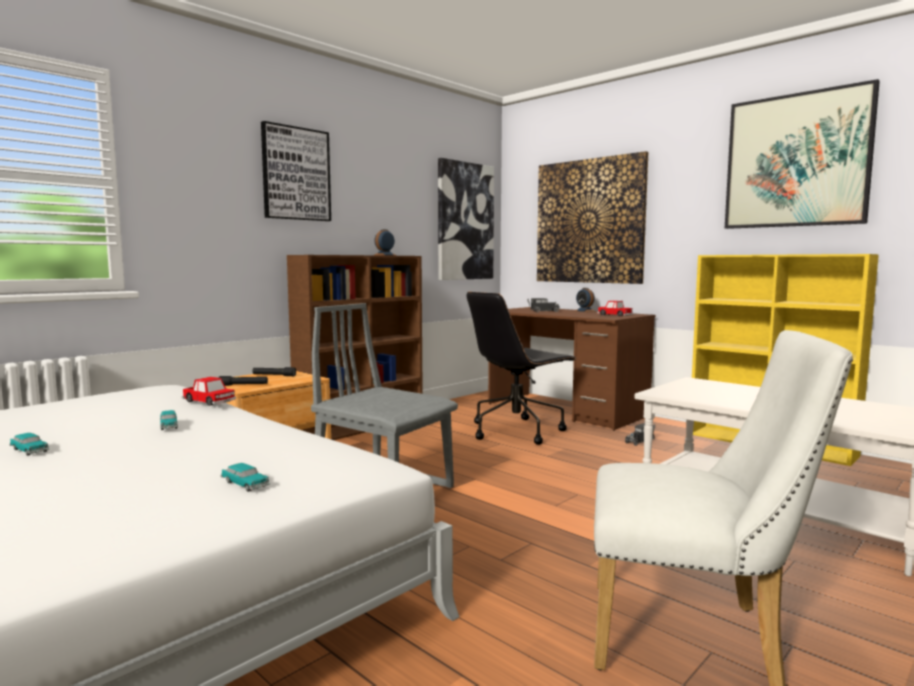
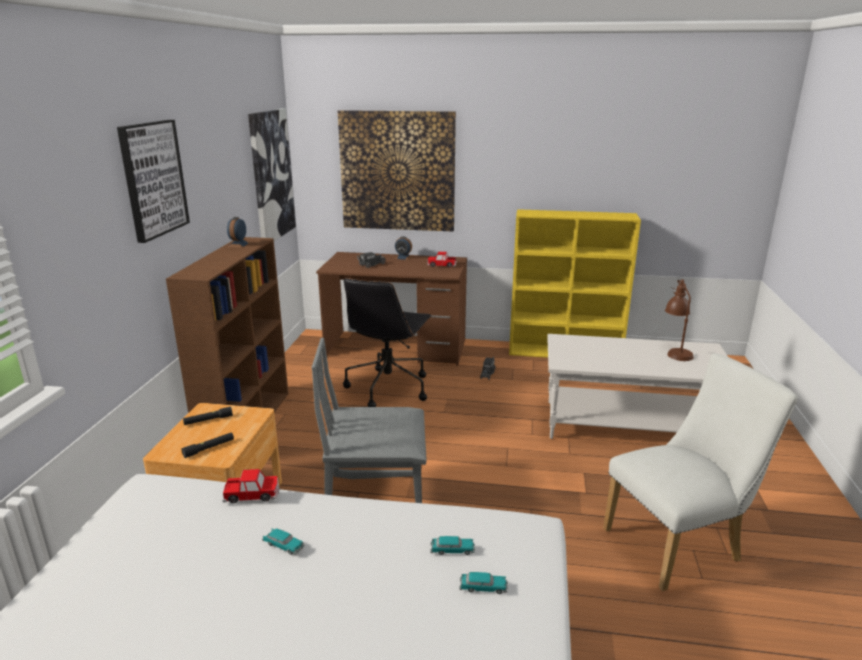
camera: 35 degrees left, 15 degrees up
(29, 450) = (238, 640): toy car -> toy car (452, 550)
(796, 161) = (581, 136): picture -> none
(856, 407) = (675, 351): none -> brown table lamp

